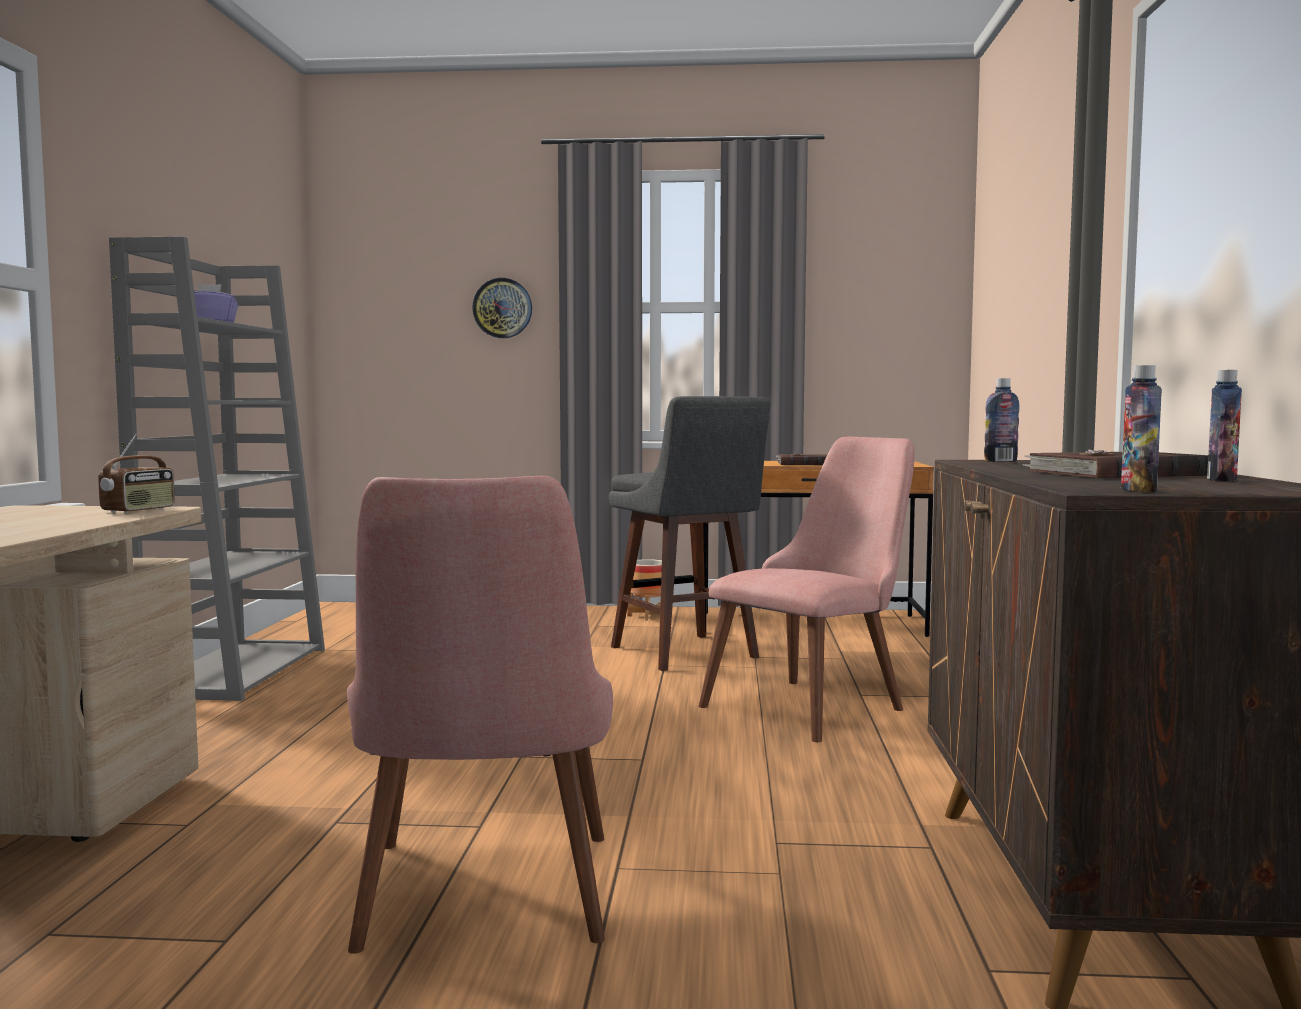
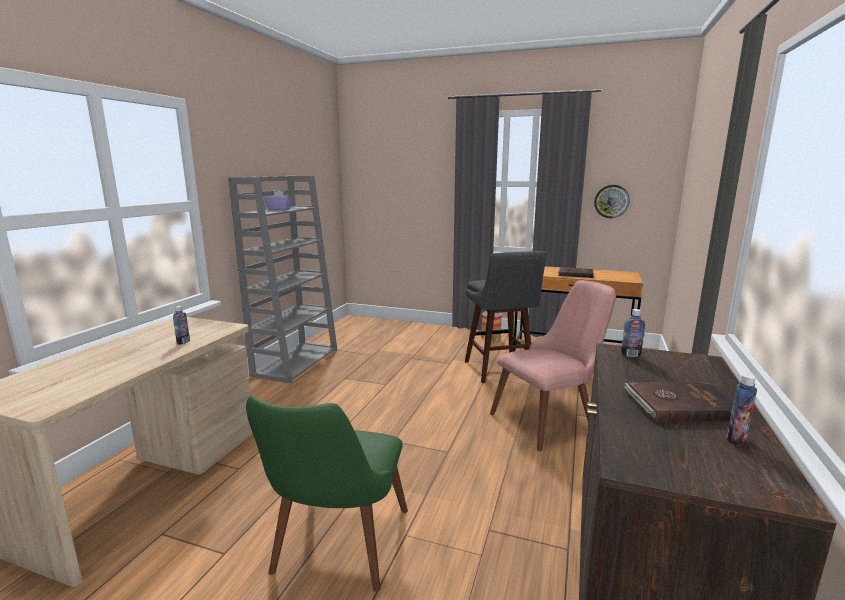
camera: 15 degrees right, 10 degrees up
(139, 510) = (219, 329): radio -> none
(485, 908) = (336, 553): pink chair -> green chair
(502, 308) = (428, 183): wall clock -> wall clock (611, 201)
(1138, 490) = (654, 472): bottle -> bottle (183, 342)

